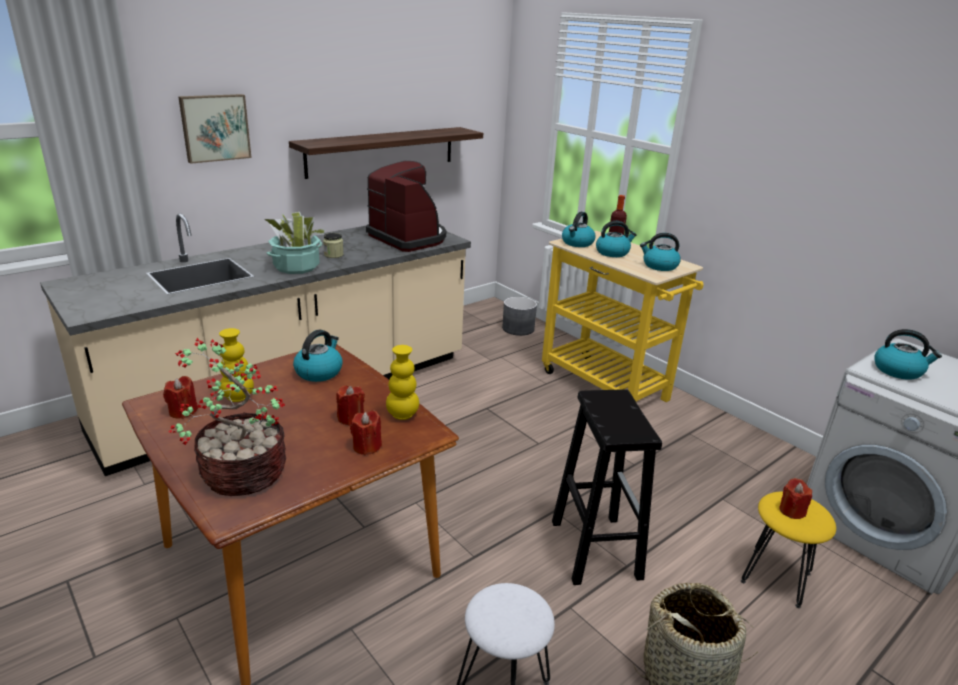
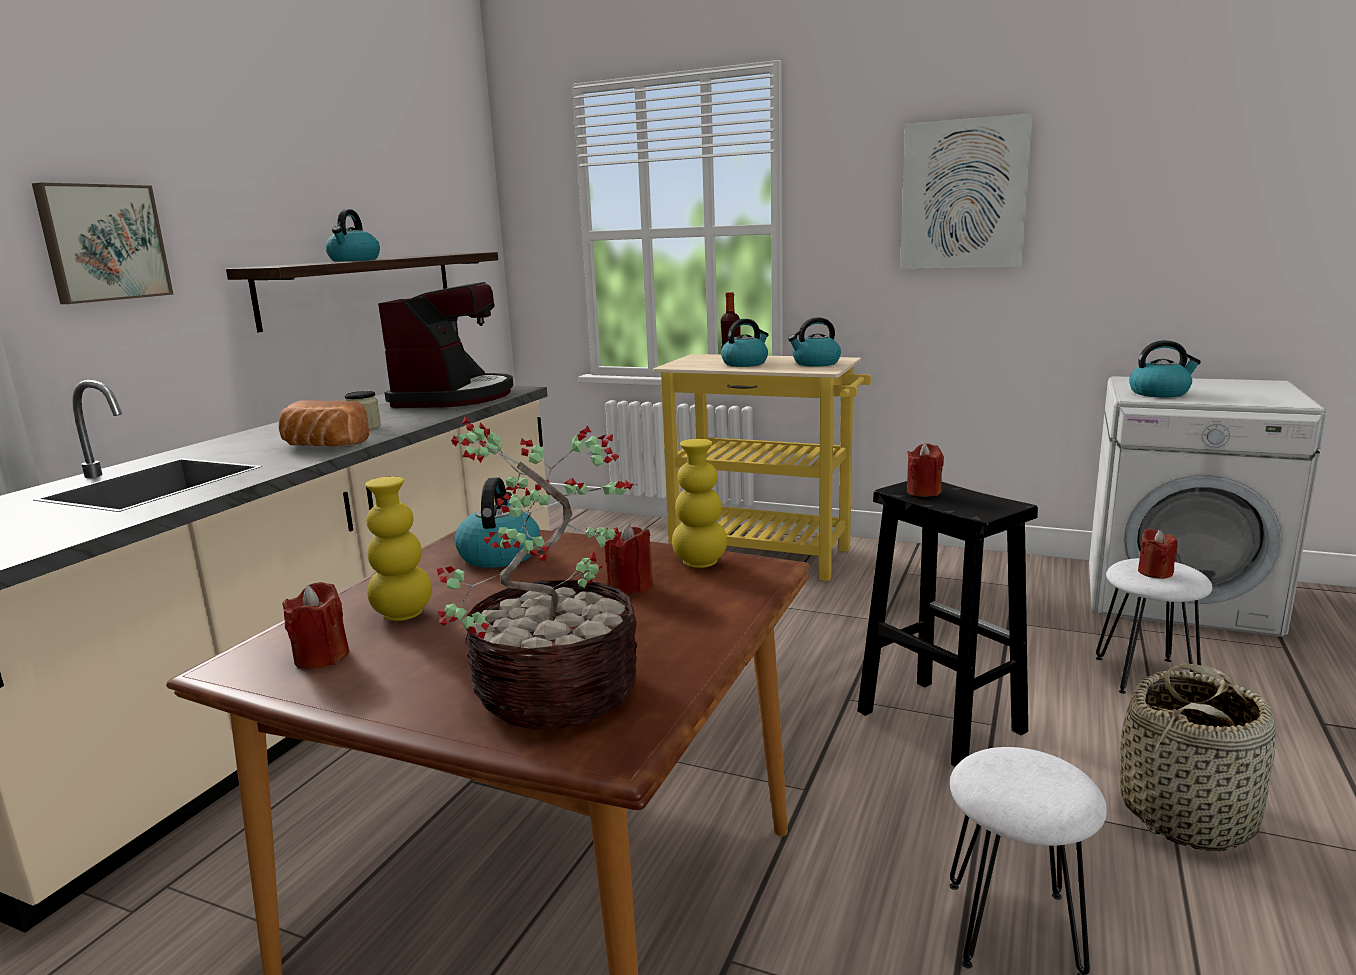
camera: 25 degrees left, 10 degrees down
(296, 267) = (322, 446): potted plant -> bread
(367, 447) = (705, 606): red candle -> red candle (923, 492)
(408, 238) = (454, 397): coffee machine -> coffee machine turned 75 degrees clockwise
(518, 328) = (593, 527): grey planter -> none
(577, 243) = (690, 364): kettle -> kettle (354, 260)
(775, 577) = (1144, 675): yellow stool -> white stool
(814, 158) = (963, 195): none -> picture

